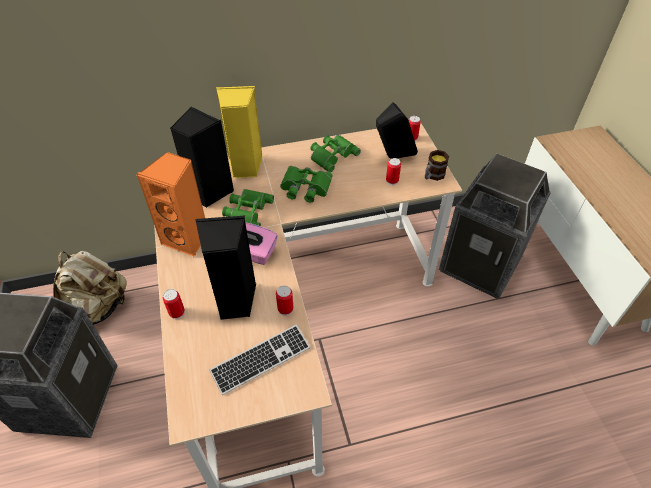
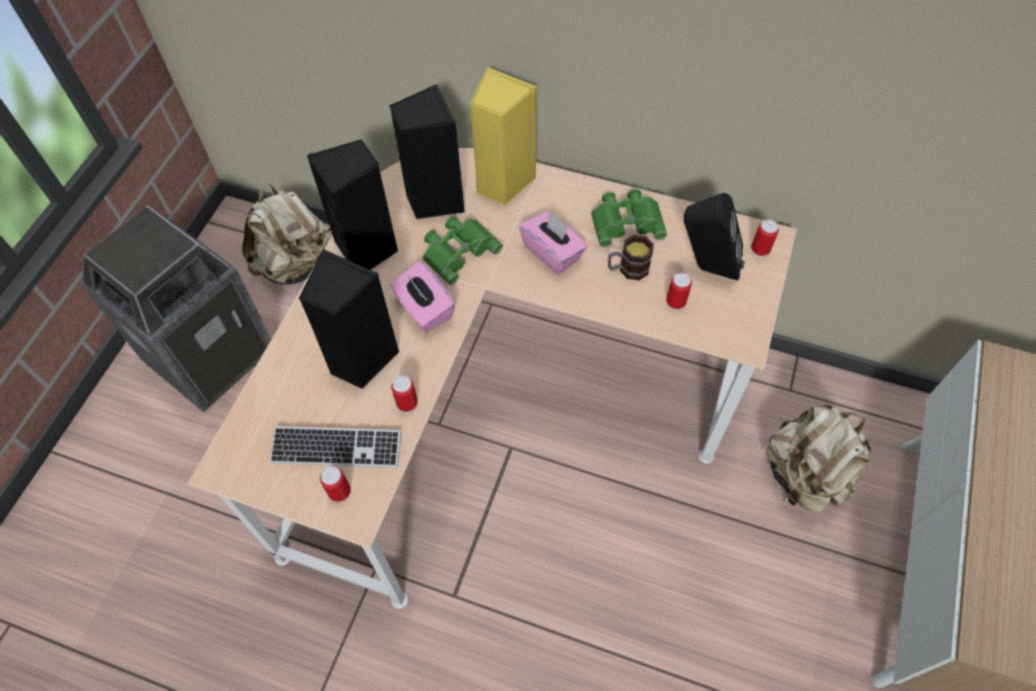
camera: 35 degrees right, 10 degrees up
(177, 312) = (293, 338): can -> can (339, 492)
(188, 239) = (368, 250): orange speaker -> black speaker
(305, 188) = (553, 253): green binoculars -> pink tissue box
(432, 176) = (739, 324): mug -> mug (627, 269)
(481, 264) = (804, 475): trash can -> beige backpack

